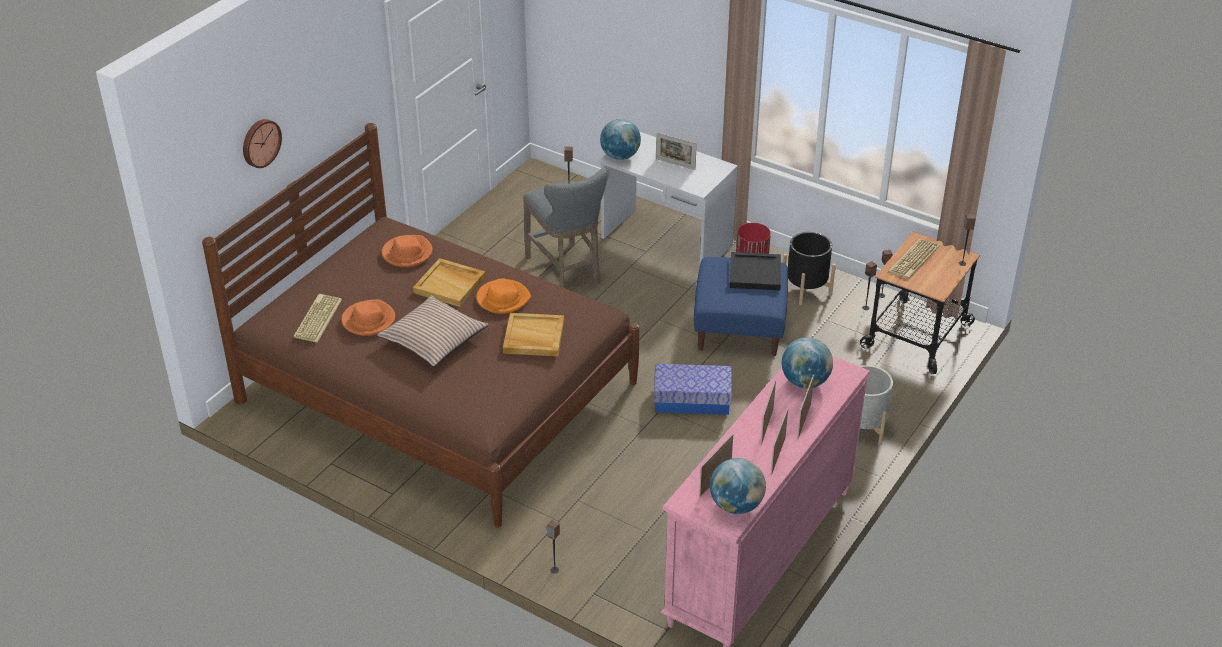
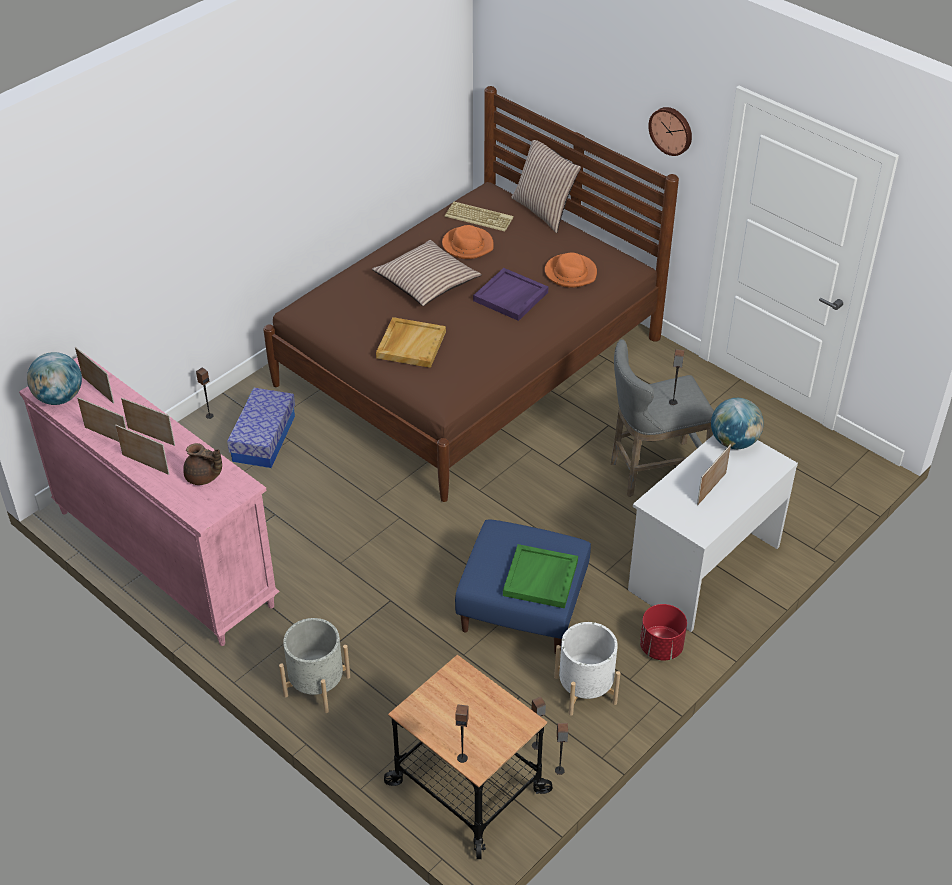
camera: 100 degrees right, 5 degrees up
(260, 142) = (564, 69): wall clock -> wall clock (671, 130)
(301, 280) = (544, 211): none -> pillow
(450, 285) = (511, 297): beige tray -> purple tray
(503, 299) = (478, 329): orange hat -> none
(692, 400) = (406, 544): storage box -> storage box (264, 438)
(755, 273) = (541, 579): black tray -> green tray
(805, 382) = (203, 477): globe -> brown teapot
(806, 289) = (585, 690): black planter -> white planter
(914, 260) = (481, 705): keyboard -> none

